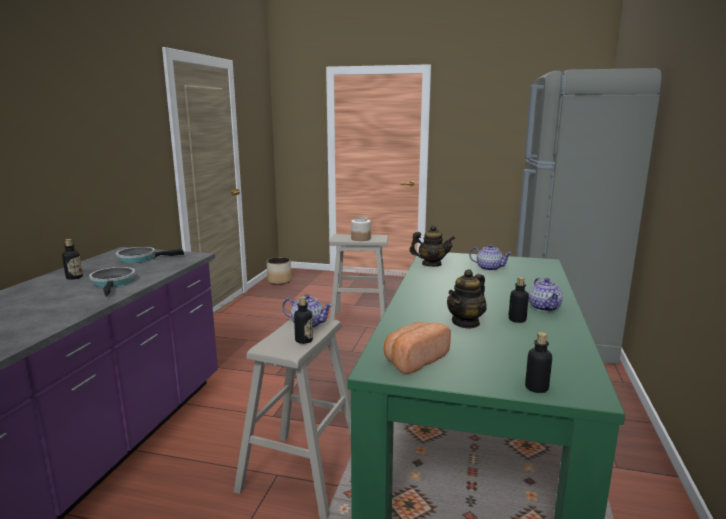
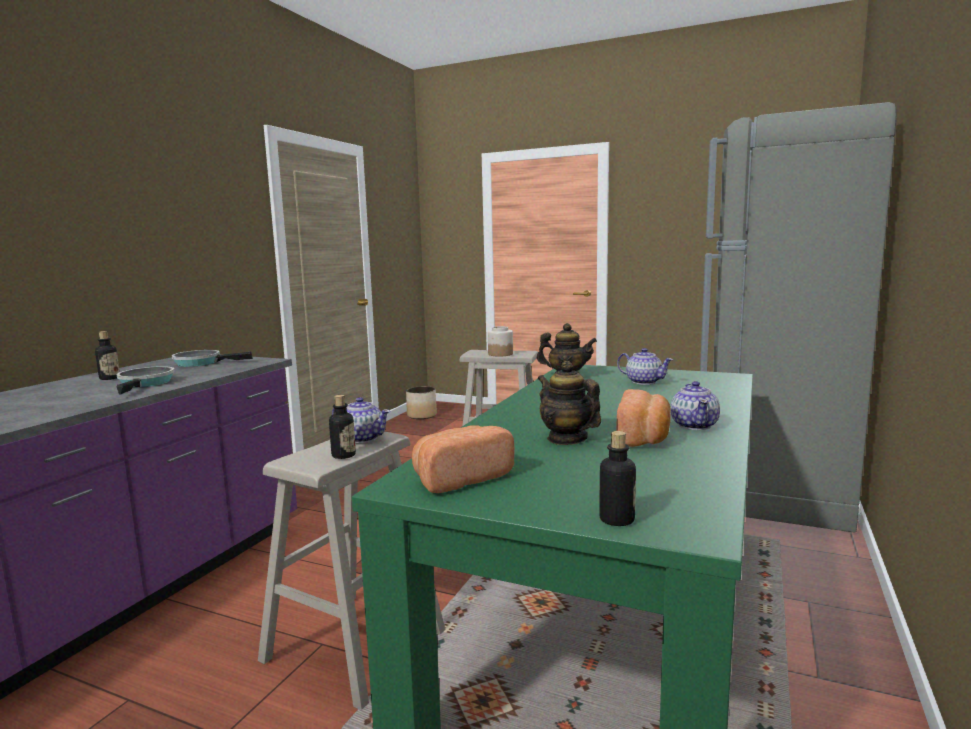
camera: 10 degrees right, 5 degrees down
(466, 322) = (567, 439): teapot -> teapot turned 90 degrees clockwise
(517, 320) = (644, 438): bottle -> bread

